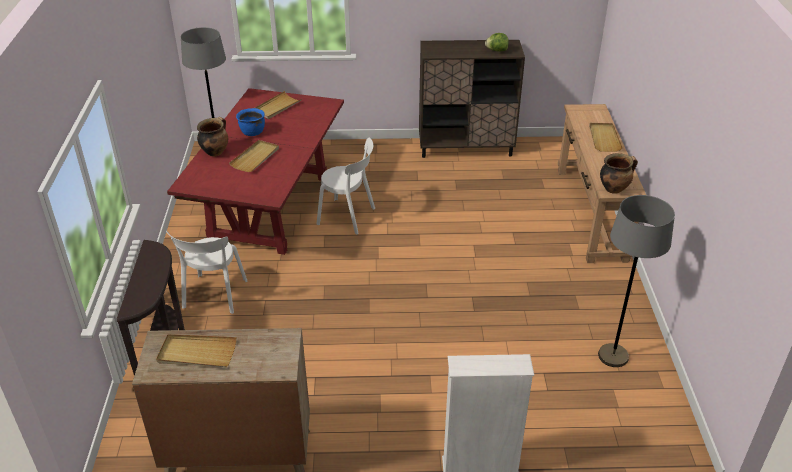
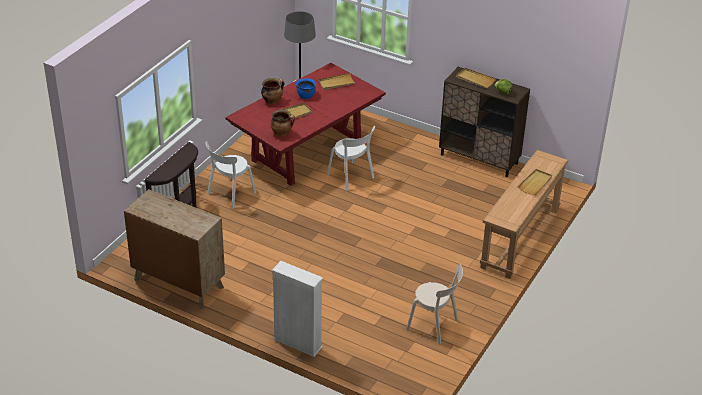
camera: 30 degrees right, 0 degrees up
(197, 353) = (162, 209): beige tray -> beige tray (475, 79)
(613, 356) = (434, 325): grey floor lamp -> beige chair
(614, 188) = (500, 218): cooking pot -> cooking pot (282, 133)

